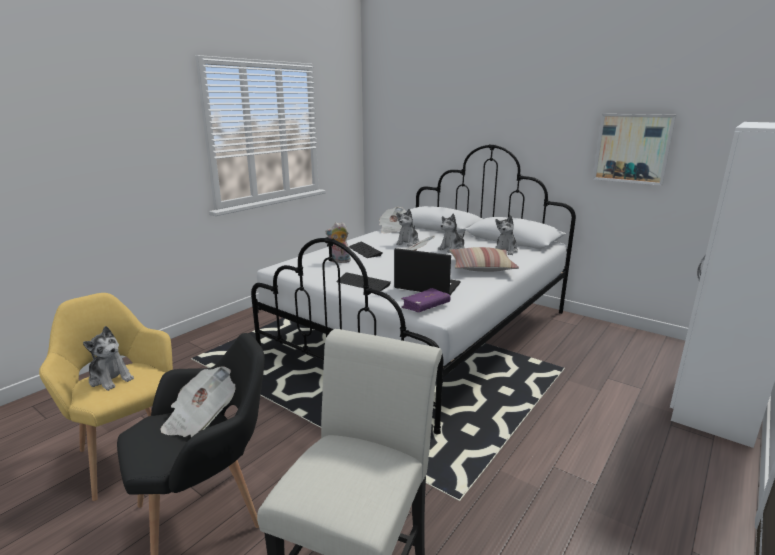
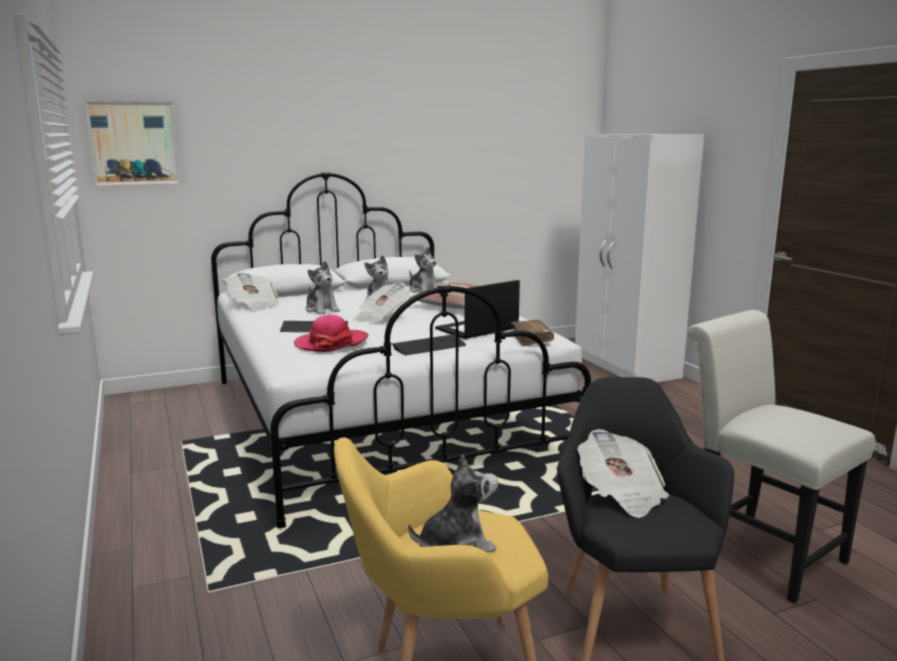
camera: 60 degrees left, 5 degrees down
(339, 261) = (331, 343): plush toy -> hat
(425, 306) = (531, 339): purple book -> brown book
(632, 148) = (471, 165): picture -> picture (134, 143)

